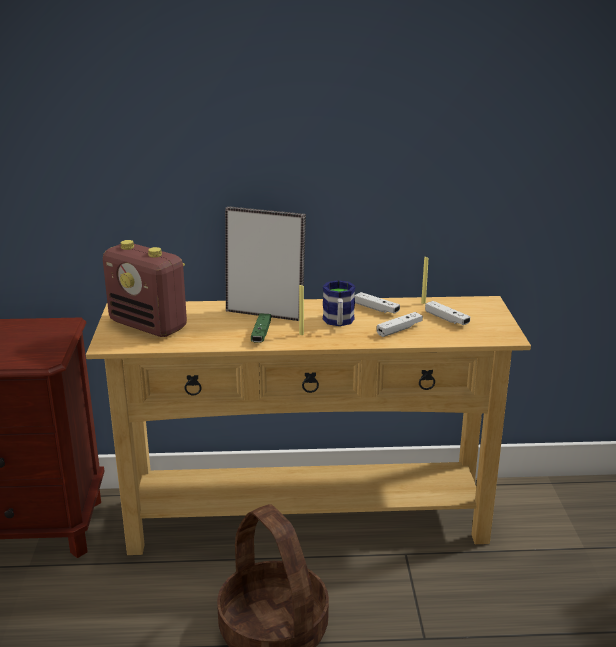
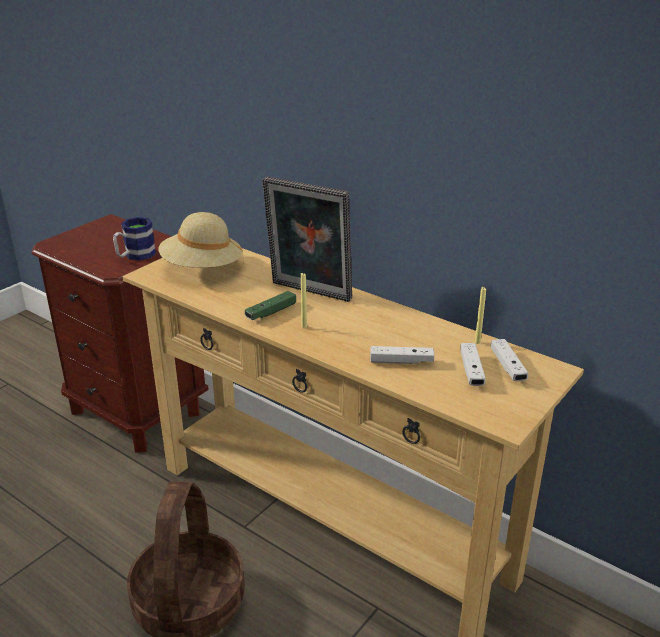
camera: 40 degrees right, 5 degrees up
(149, 326) = (202, 269): radio -> beige hat
(265, 313) = (309, 293): picture frame -> picture frame turned 150 degrees clockwise
(338, 322) = (356, 329): mug -> mug (135, 256)
(376, 309) = (416, 329): white game controller -> white game controller (507, 367)

